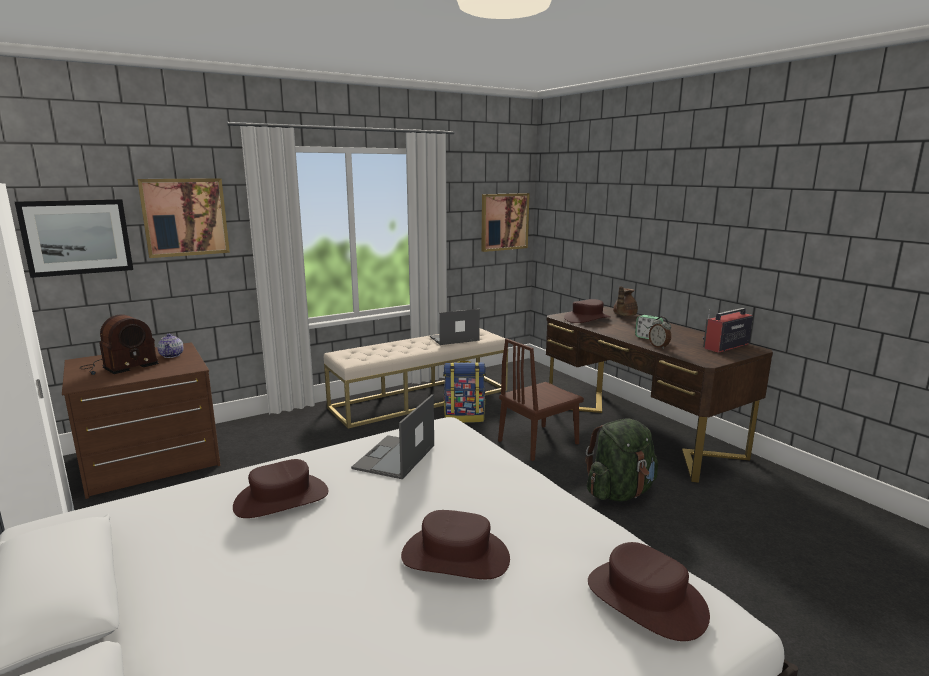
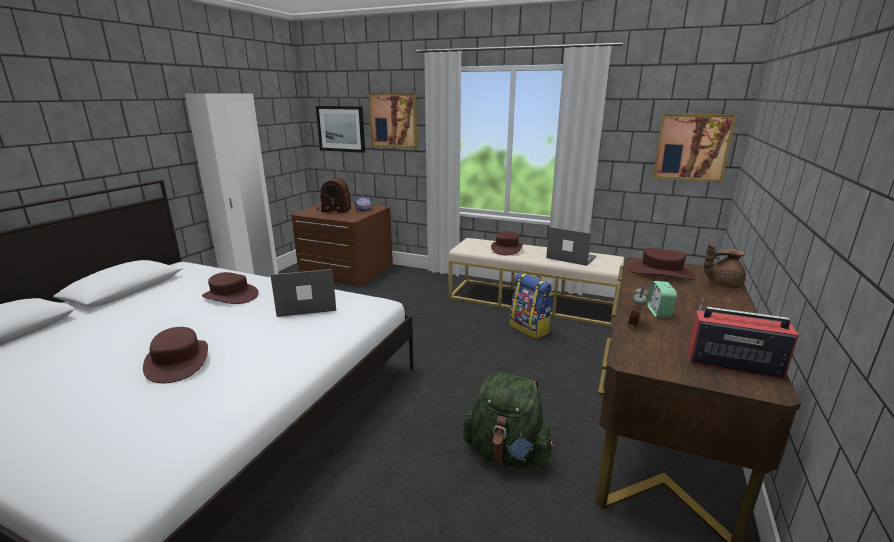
camera: 55 degrees right, 5 degrees up
(538, 442) = (540, 376): brown chair -> none
(645, 599) = (133, 451): brown hat -> brown hat (506, 248)

